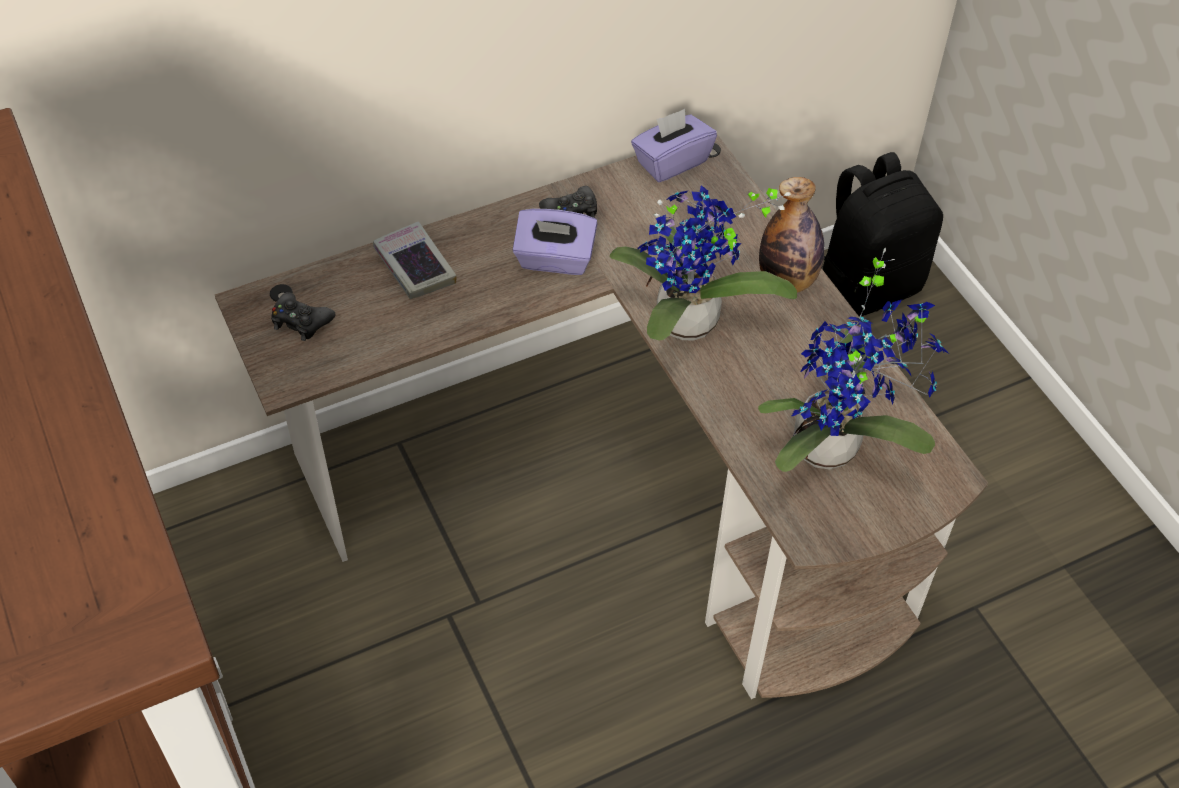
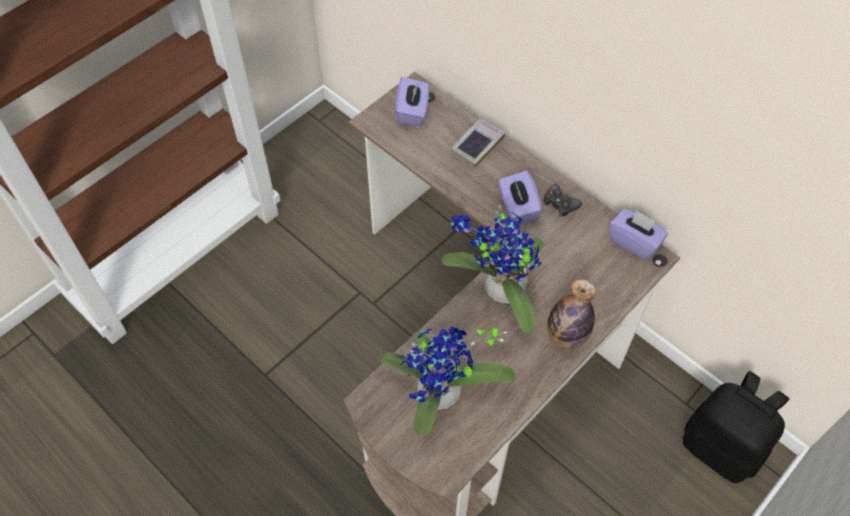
camera: 70 degrees right, 5 degrees up
(301, 321) = (412, 112): black game controller -> purple tissue box

